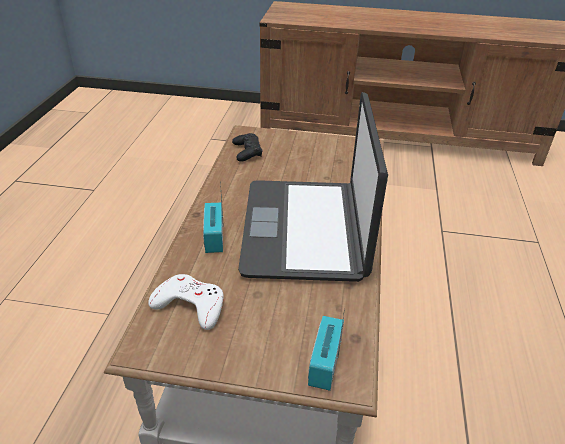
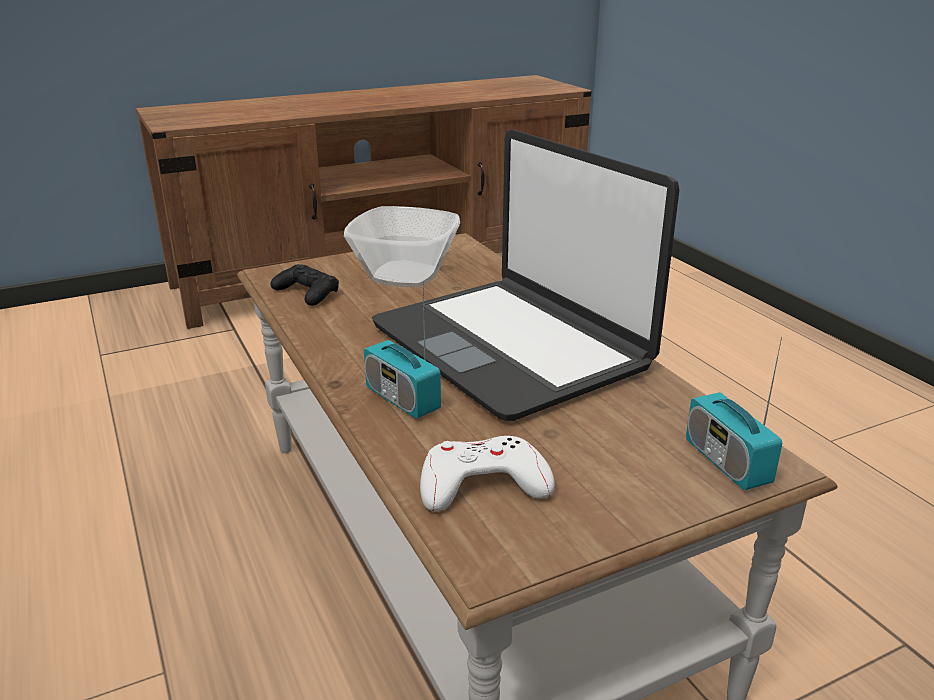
camera: 35 degrees left, 10 degrees down
(309, 159) = (405, 276): none -> bowl

